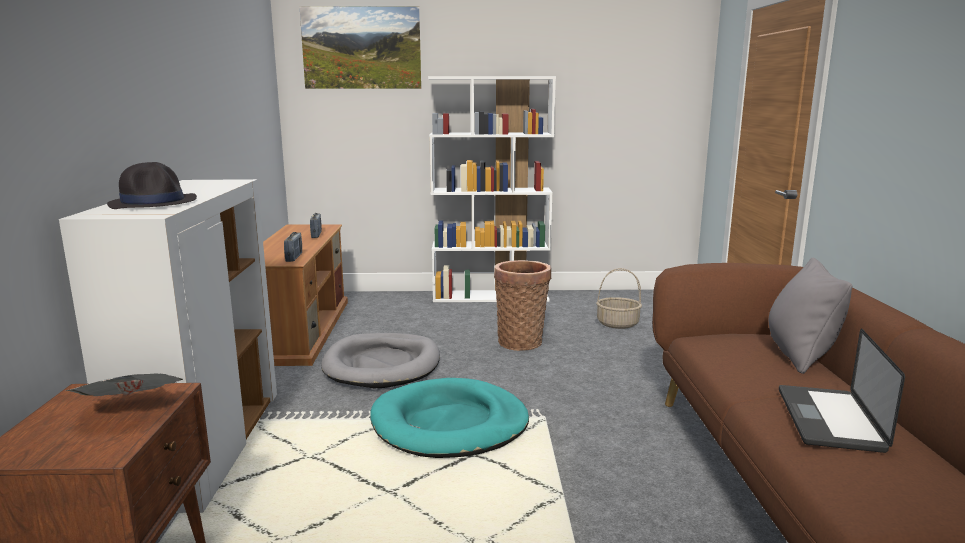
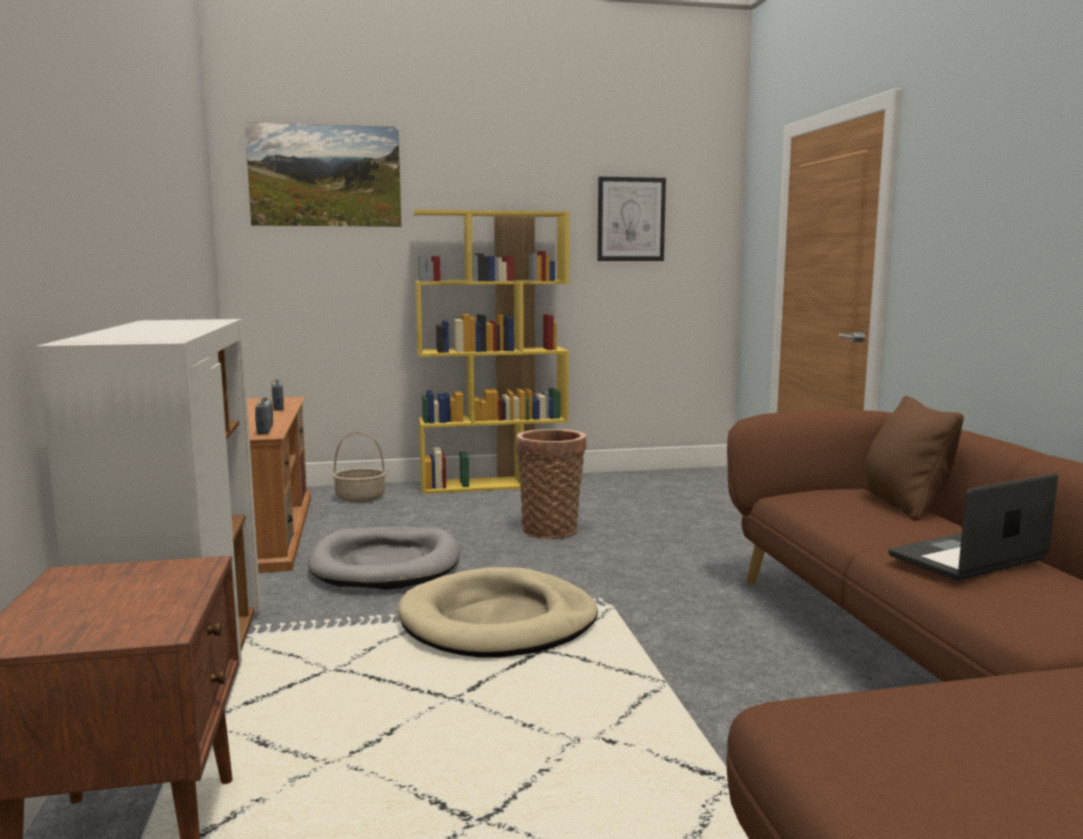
camera: 10 degrees left, 5 degrees down
(132, 410) = (159, 587): newspaper -> none
(154, 203) = (143, 333): black hat -> none
(450, 424) = (498, 621): turquoise dog bed -> beige dog bed
(491, 296) = (494, 484): white bookcase -> yellow bookcase
(613, 80) = (631, 219): none -> picture
(618, 324) = (659, 505): basket -> basket (360, 498)
(799, 355) = (904, 504): grey pillow -> brown pillow
(829, 419) = (967, 558): laptop -> laptop turned 60 degrees clockwise

